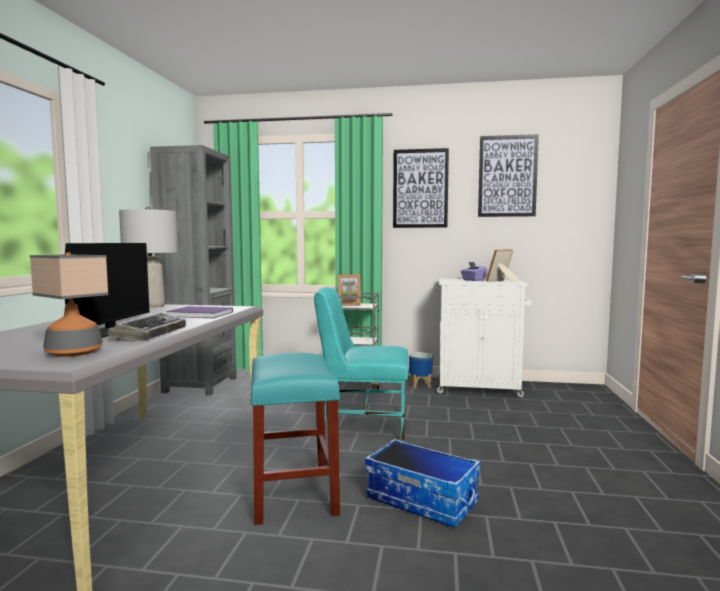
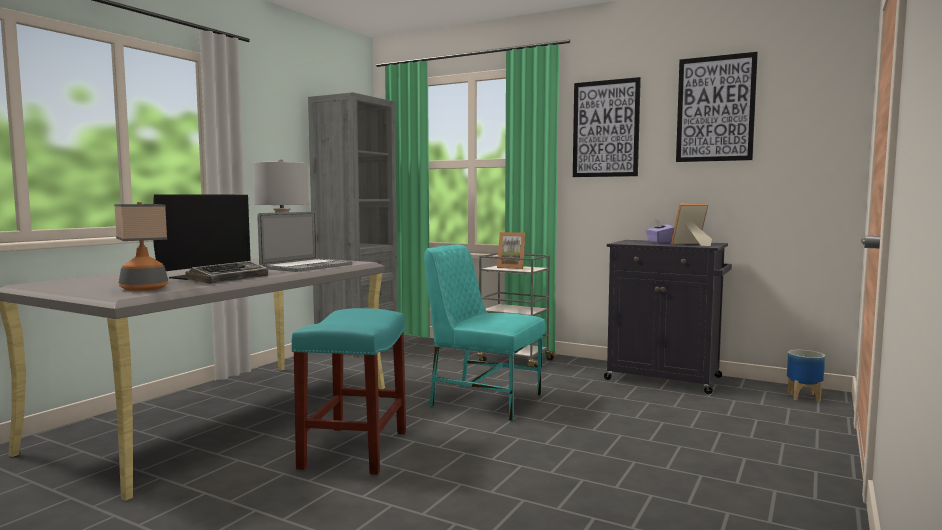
camera: 20 degrees right, 0 degrees up
(200, 314) = (307, 266): purple book -> laptop
(420, 385) = (592, 369): planter -> planter (804, 397)
(423, 500) = (472, 476): storage box -> none
(480, 387) = (666, 379): white cabinet -> black cabinet

